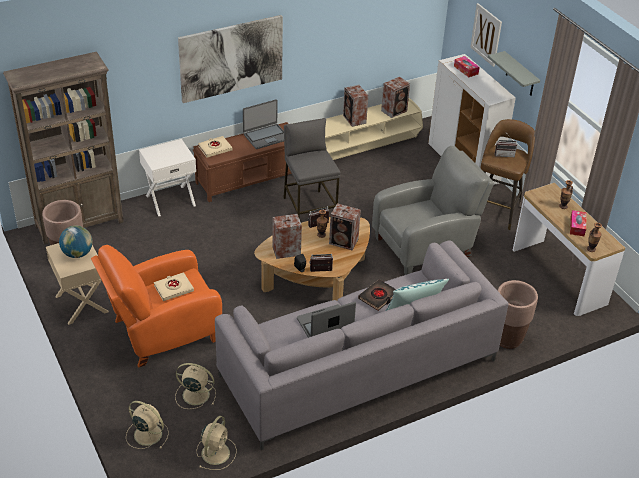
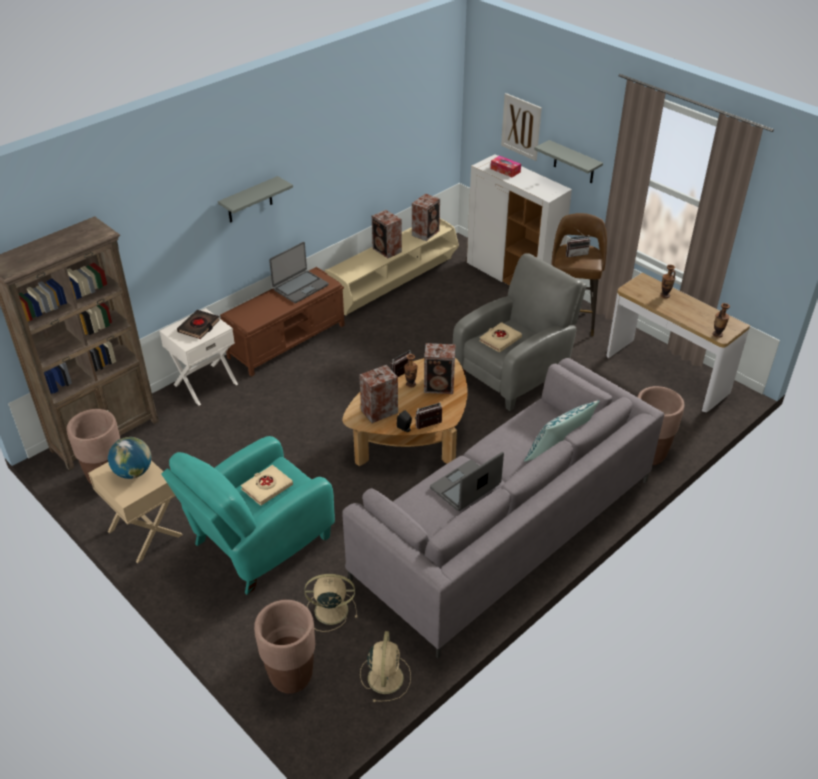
camera: 15 degrees left, 0 degrees up
(146, 434) = (291, 677): beige fan -> brown planter
(162, 332) = (258, 543): orange armchair -> turquoise armchair
(215, 148) = (247, 312): beige book -> beige book (500, 339)
(231, 58) = (249, 200): picture -> grey shelf
(309, 208) = (369, 359): grey stool -> none
(378, 297) = (510, 440): black book -> black book (199, 327)
(577, 226) = (690, 313): tissue box -> none

